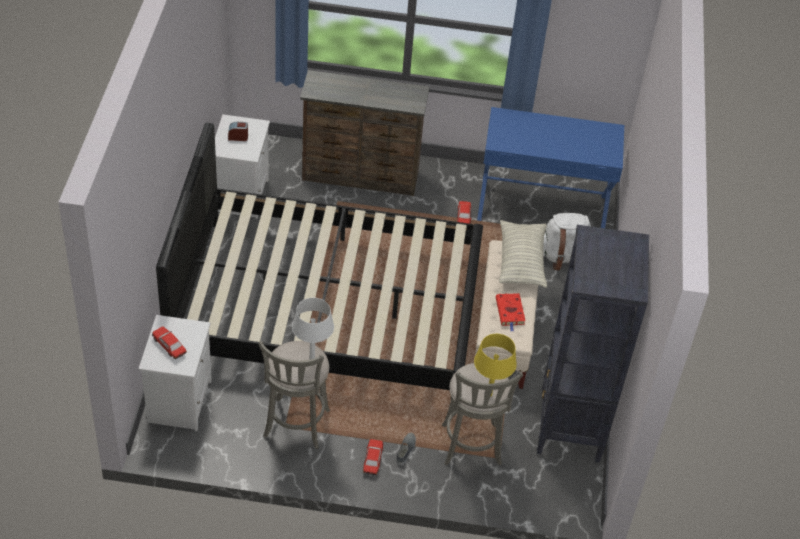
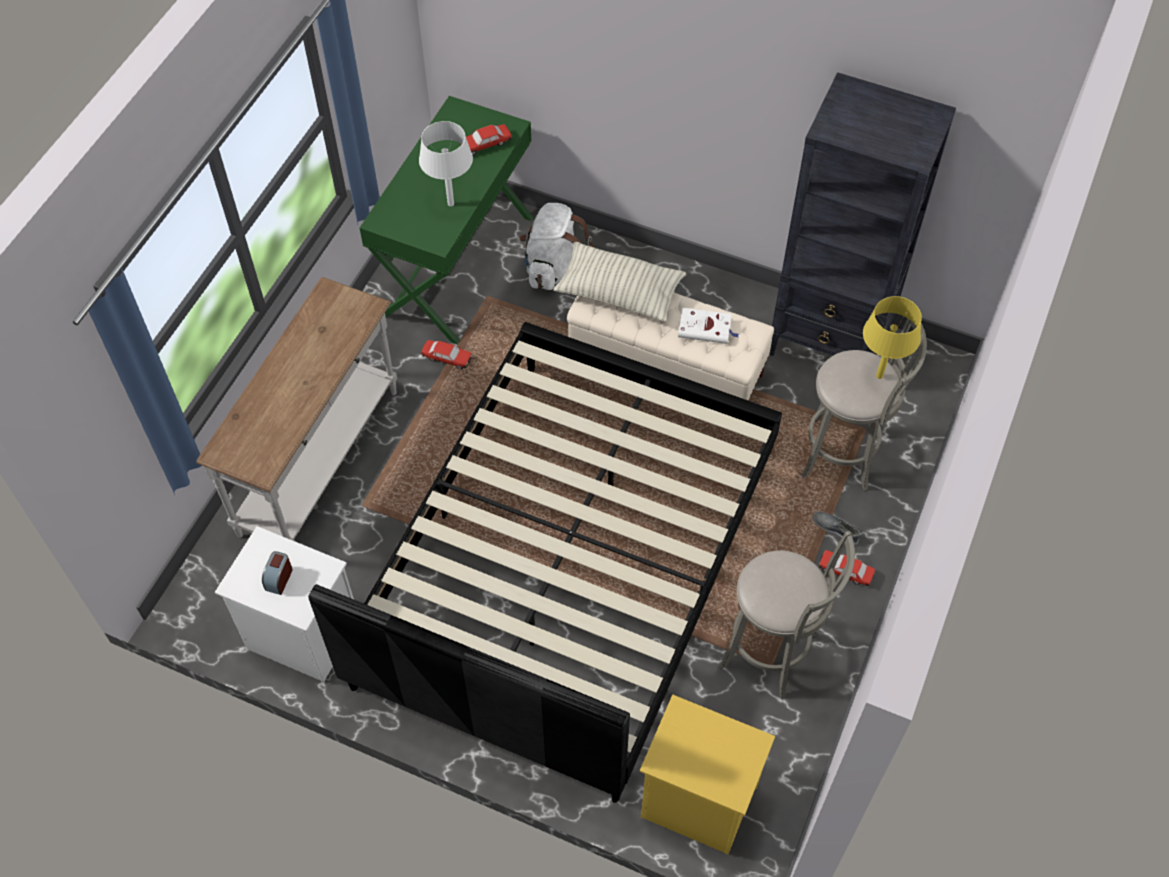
camera: 70 degrees left, 10 degrees up
(169, 346) = (709, 761): toy car -> toy car (486, 144)
(179, 400) = (695, 802): white nightstand -> yellow nightstand
(312, 358) = (782, 568): white table lamp -> white table lamp (450, 204)
(361, 177) = (321, 463): brown dresser -> white console table
(510, 312) = (706, 328): red book -> white book
(542, 207) = (456, 264): blue desk -> green desk

